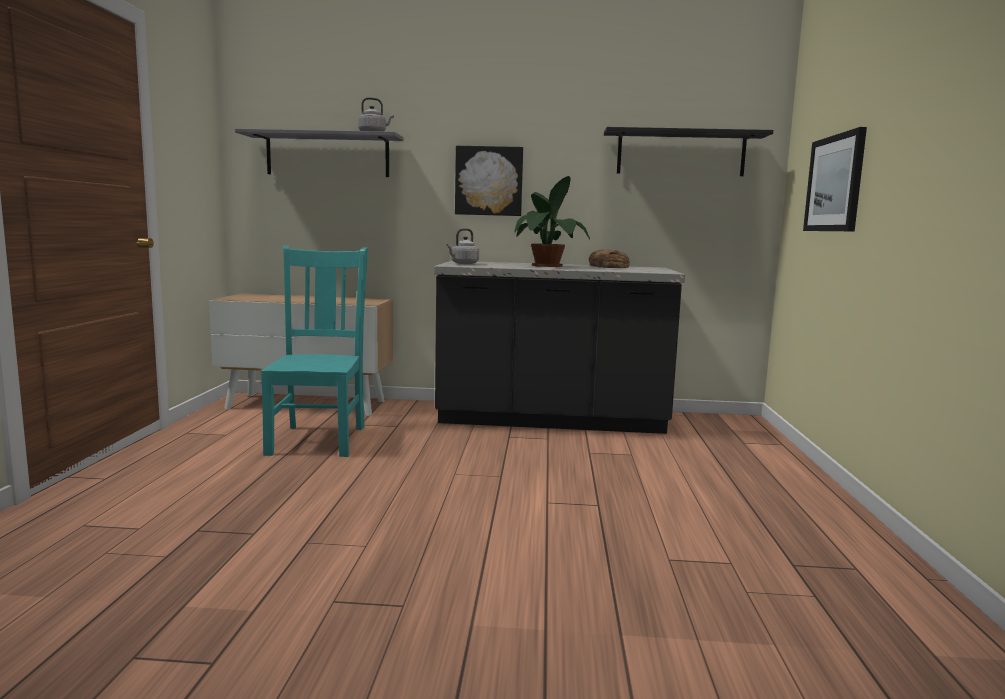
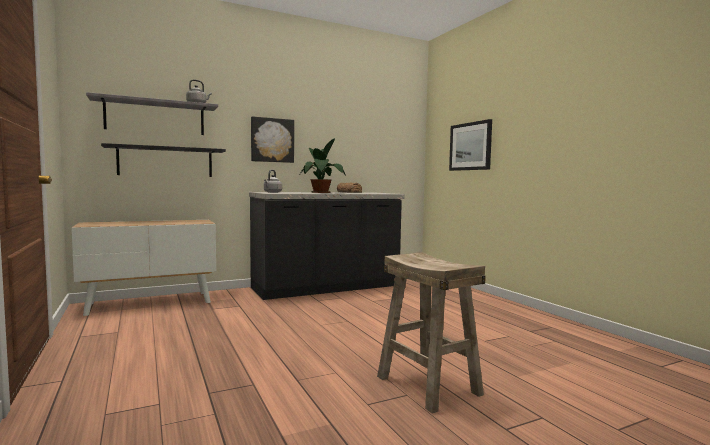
camera: 30 degrees left, 5 degrees down
(319, 439) = (198, 322): turquoise chair -> none
(453, 601) = (427, 385): none -> beige stool
(681, 154) = (377, 129): black shelf -> black shelf (166, 162)

